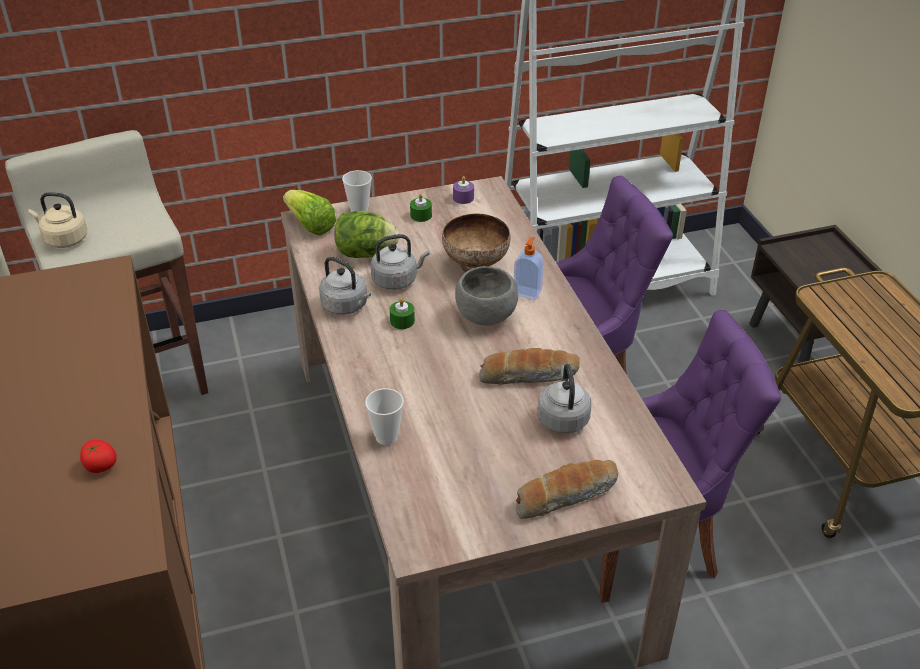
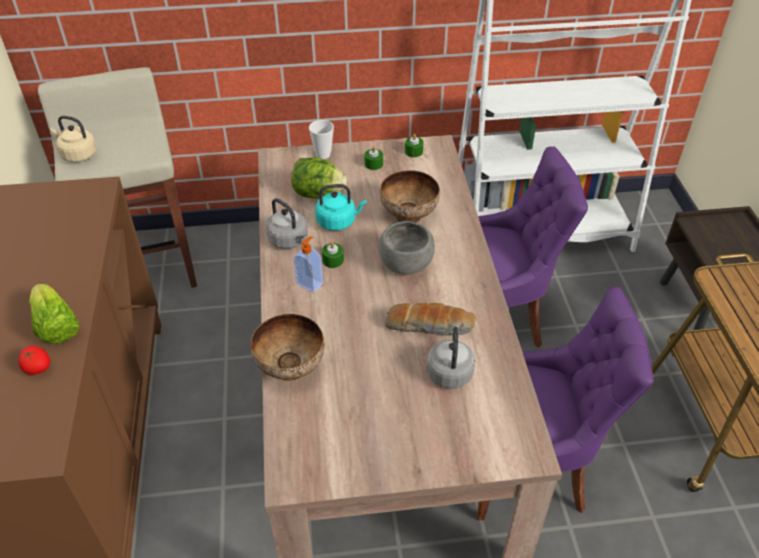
camera: 10 degrees right, 5 degrees up
(310, 225) = (279, 163): lettuce -> lettuce (56, 326)
(386, 437) = (291, 368): cup -> bowl
(397, 280) = (338, 222): grey kettle -> turquoise kettle
(463, 198) = (413, 152): purple candle -> green candle
(527, 292) = (448, 246): soap dispenser -> soap dispenser (310, 283)
(565, 495) = (433, 448): bread -> none

